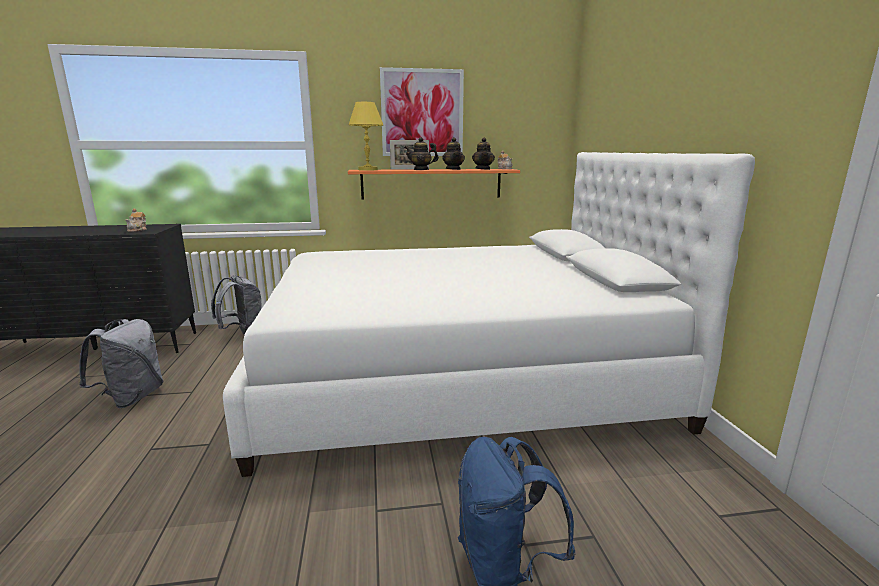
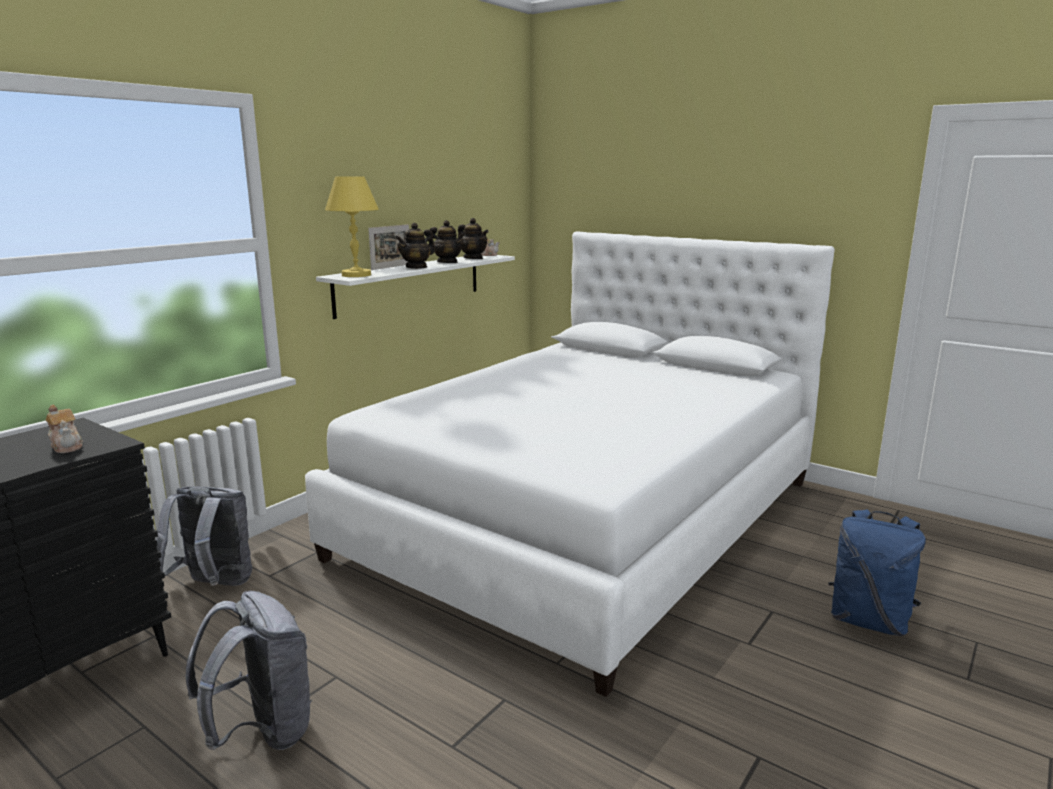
camera: 45 degrees left, 0 degrees up
(422, 113) = (396, 187): picture -> none
(431, 183) = (410, 283): orange shelf -> white shelf

